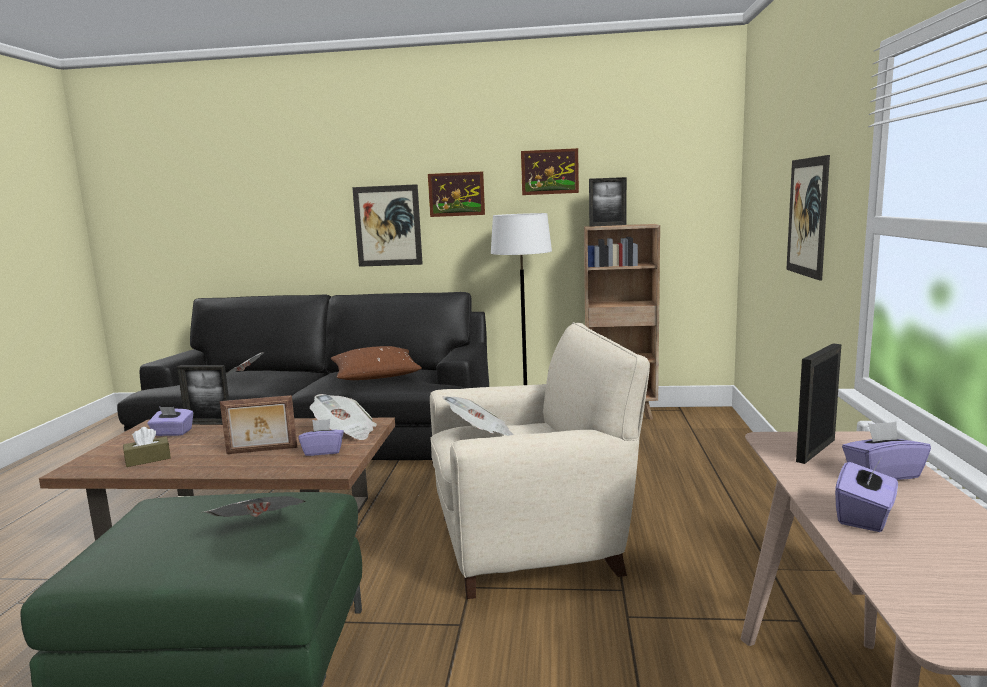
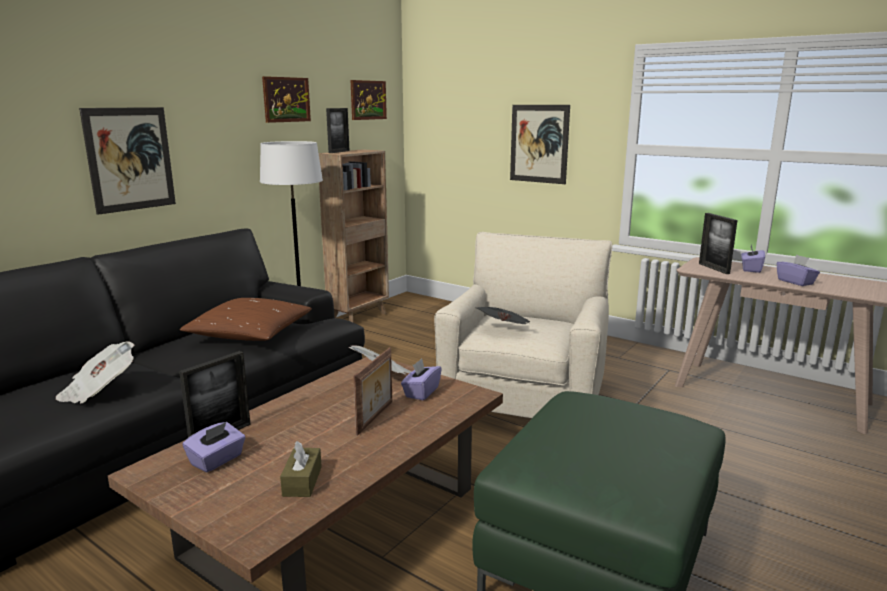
camera: 60 degrees left, 5 degrees up
(259, 531) = (637, 420): newspaper -> none
(456, 194) = (205, 120): picture -> picture (368, 100)

